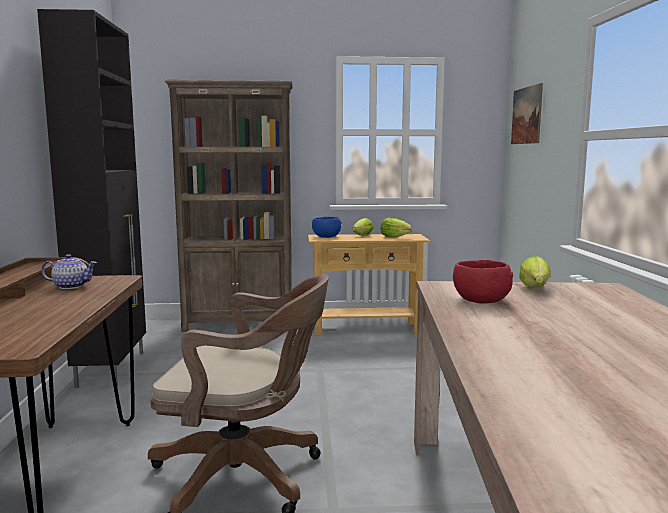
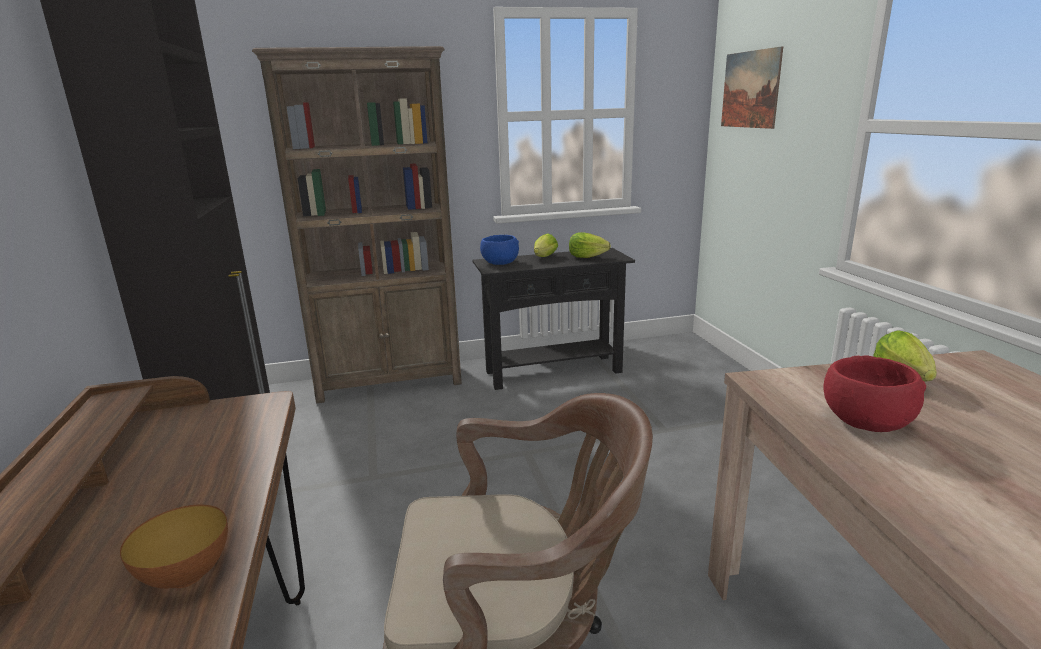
camera: 10 degrees left, 10 degrees up
(50, 321) = (186, 576): none -> bowl
(70, 286) = (184, 440): teapot -> none
(366, 328) = (553, 372): beige console table -> black console table

